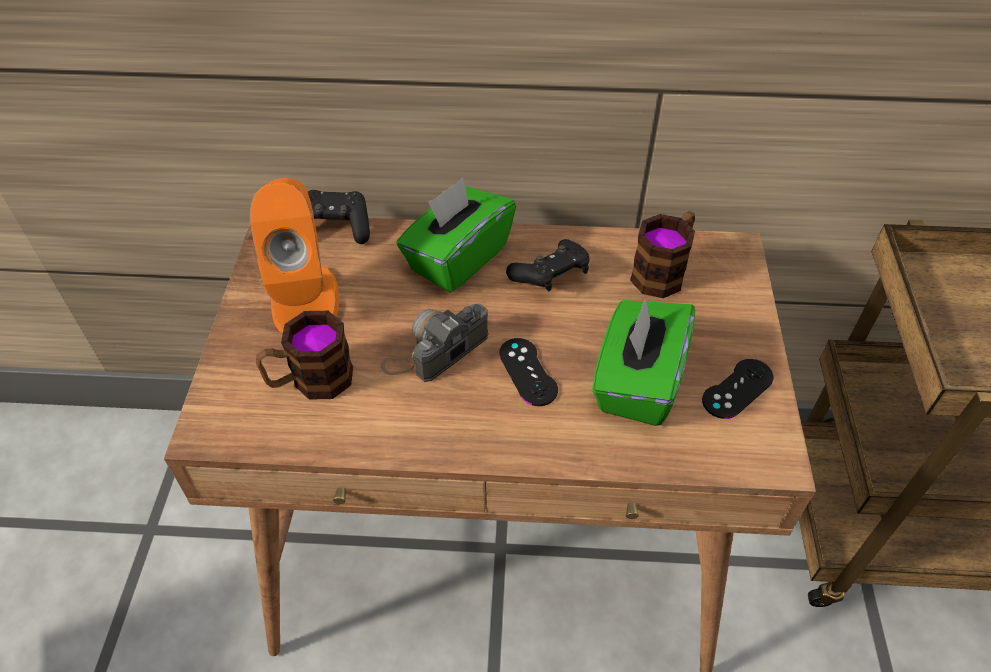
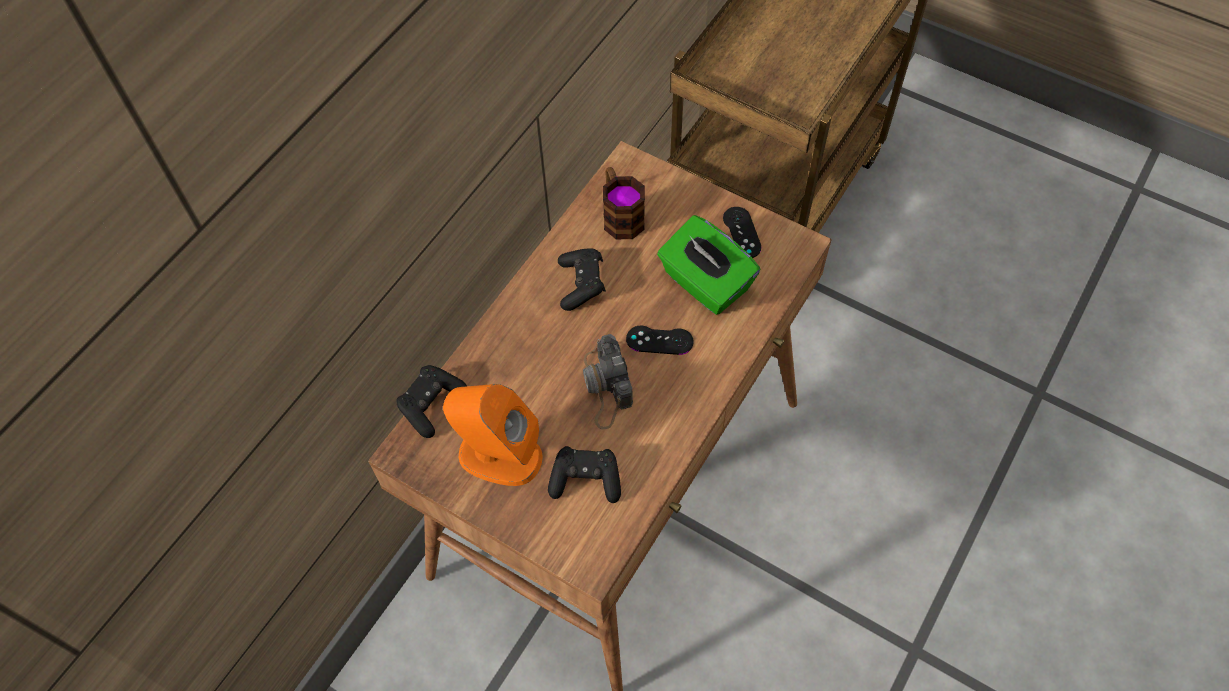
camera: 60 degrees left, 10 degrees up
(310, 380) = (586, 479): mug -> black game controller
(457, 258) = (524, 334): green tissue box -> none

